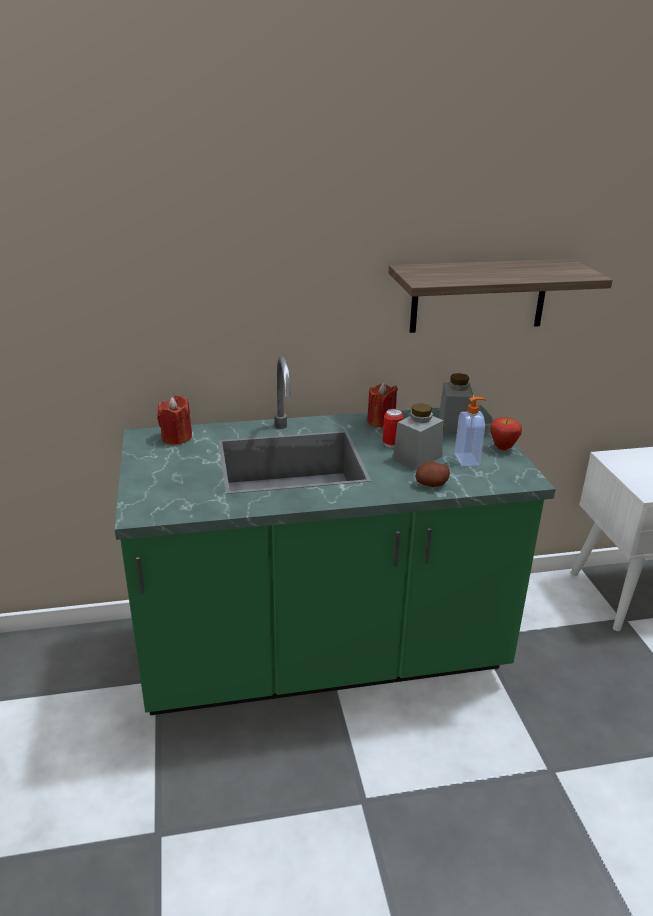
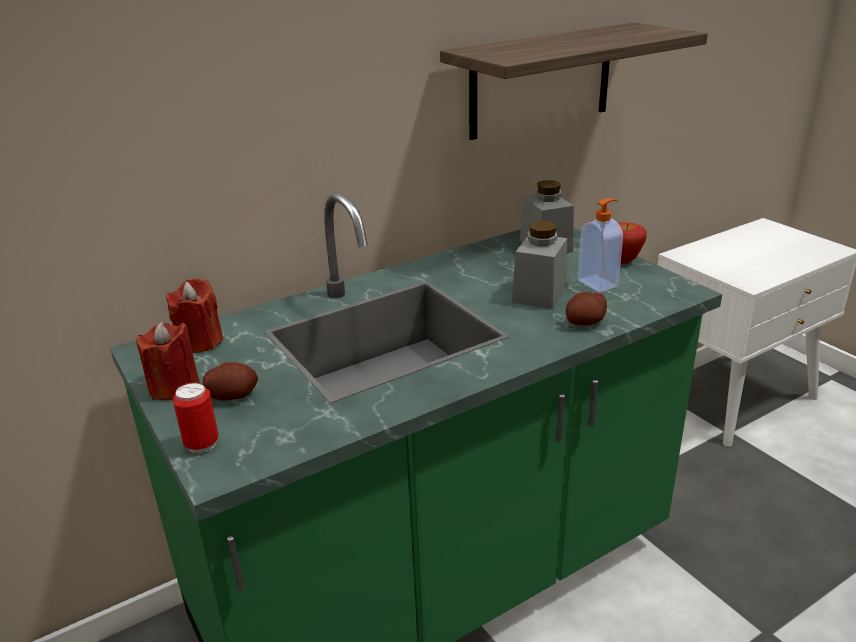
camera: 20 degrees left, 0 degrees up
(173, 475) = (232, 395): none -> potato
(381, 421) = (459, 261): red candle -> red candle (174, 387)
(391, 444) = (495, 285): can -> can (202, 444)

